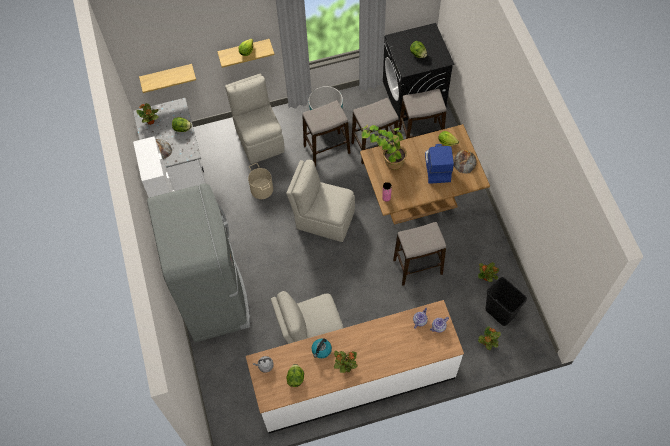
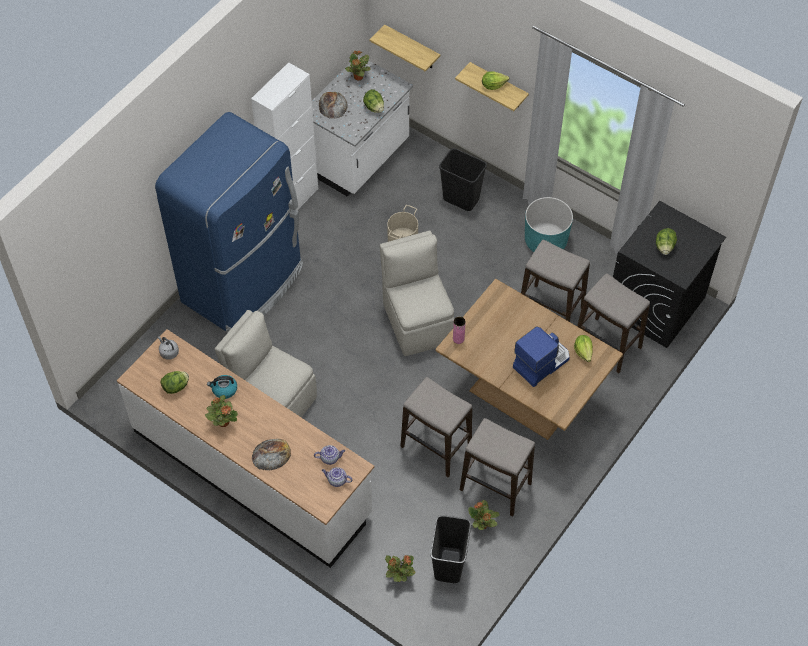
camera: 50 degrees right, 5 degrees down
(214, 296) = (244, 285): grey fridge -> blue fridge
(259, 138) = (461, 199): beige chair -> black trash can
(327, 149) = (505, 268): stool -> stool (495, 487)
(385, 158) = (508, 307): potted plant -> none
(464, 161) = (573, 385): bread -> bread (271, 454)

